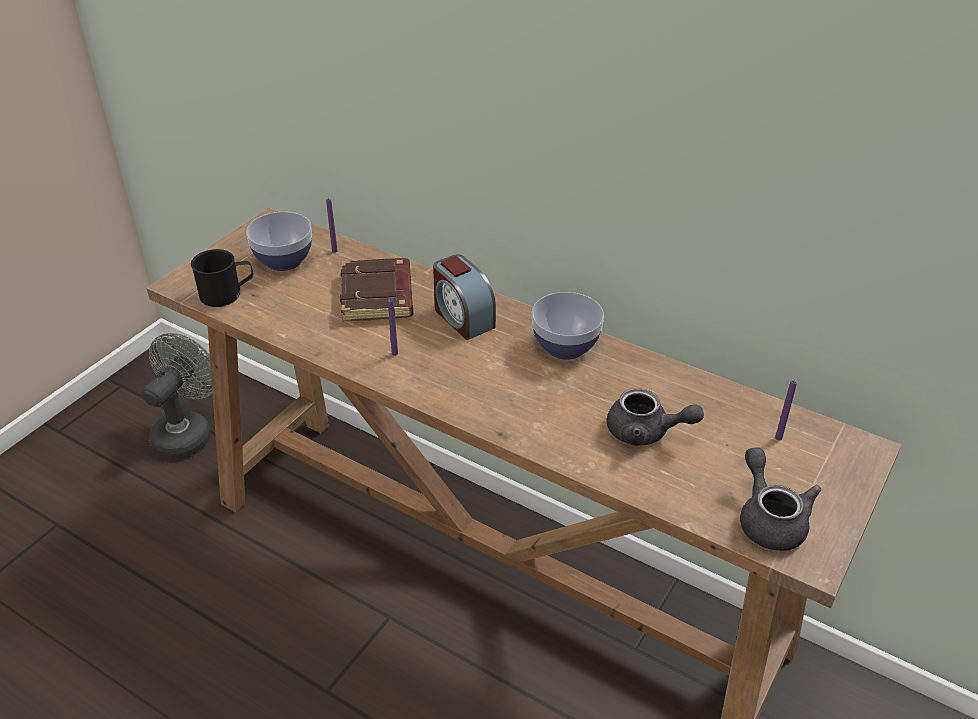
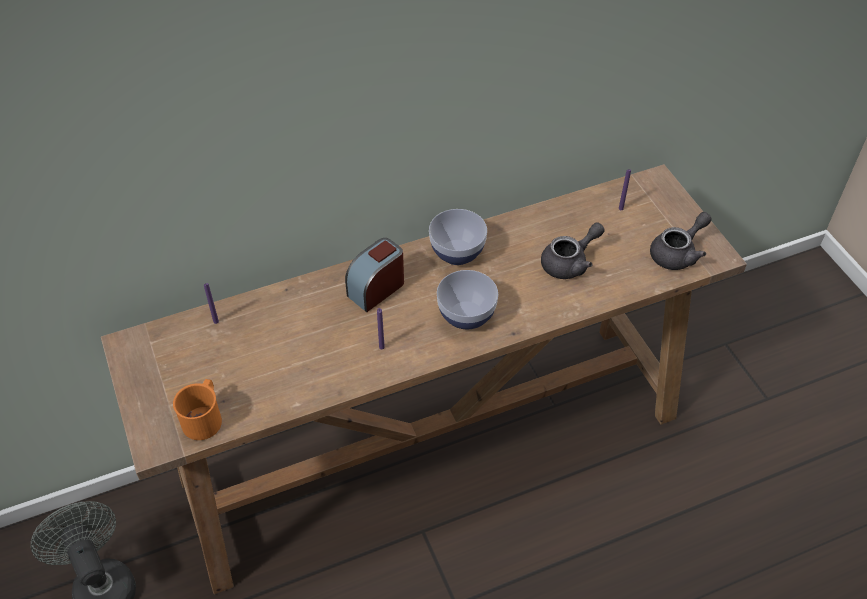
camera: 55 degrees left, 10 degrees up
(227, 293) = (204, 417): black mug -> orange mug
(284, 260) = (195, 360): bowl -> bowl (466, 316)
(379, 296) = (304, 323): brown book -> none
(462, 318) = (376, 289): alarm clock -> alarm clock turned 135 degrees clockwise
(769, 519) = (678, 253): grey teapot -> grey teapot turned 120 degrees clockwise

